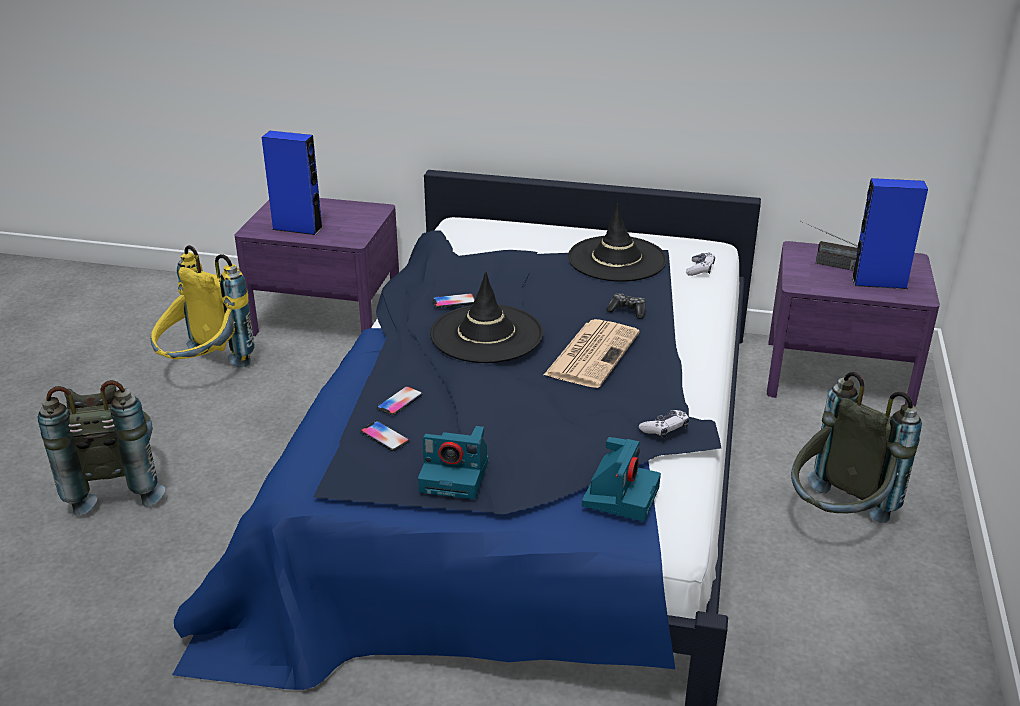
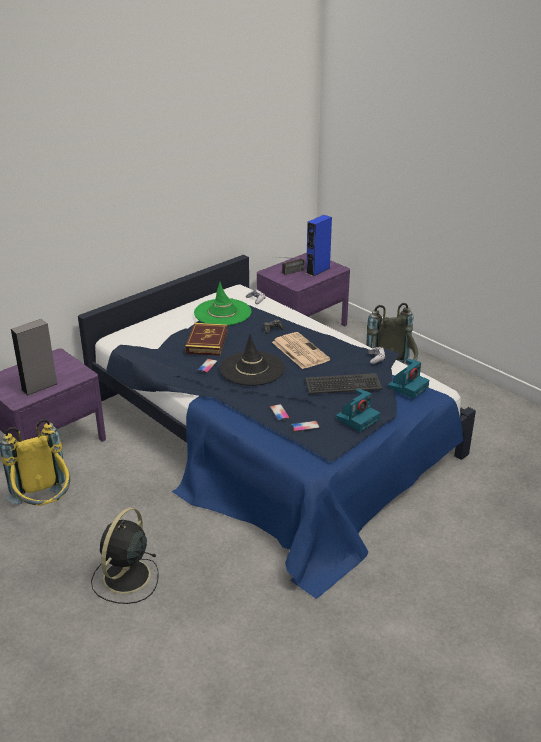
camera: 55 degrees left, 0 degrees up
(116, 485) = (125, 578): grey backpack -> black fan
(297, 228) = (39, 386): blue speaker -> grey speaker
(517, 277) = (207, 342): none -> book
(537, 426) = (343, 385): none -> keyboard
(617, 259) = (222, 313): black hat -> green hat
(620, 495) = (408, 386): camera -> camera turned 75 degrees clockwise

